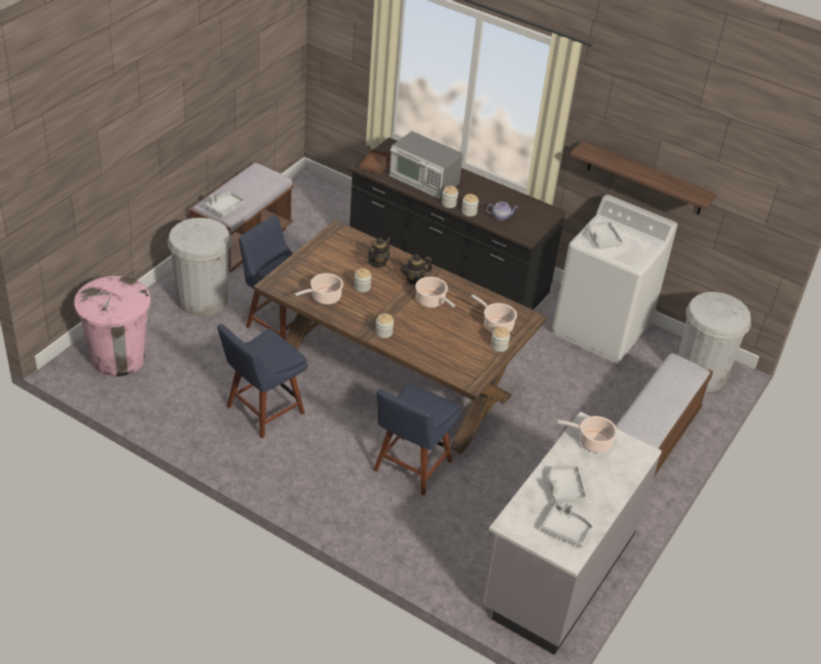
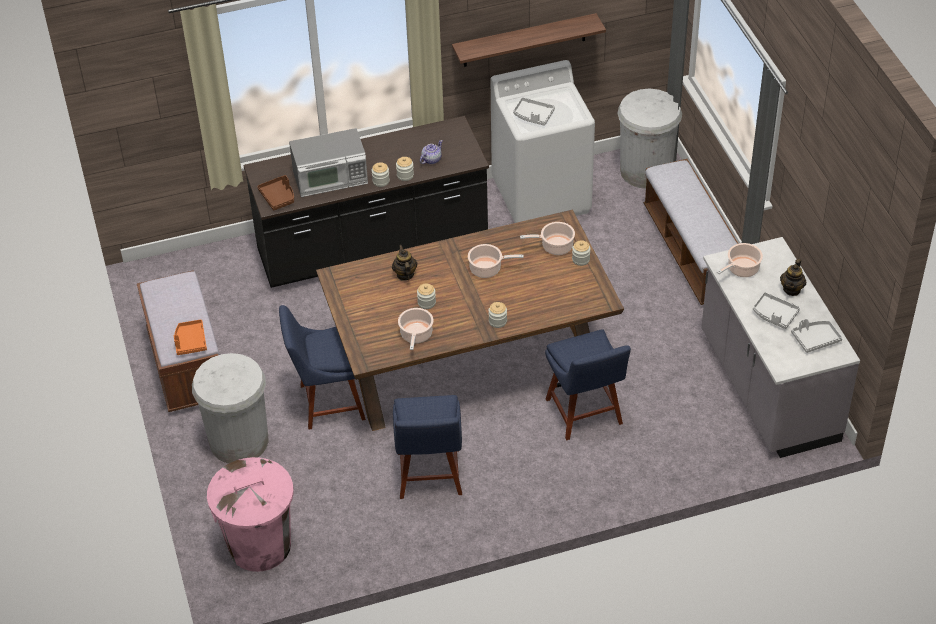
camera: 45 degrees left, 5 degrees up
(224, 208) = (190, 341): grey tray -> orange tray
(414, 279) = (449, 263): teapot -> teapot (792, 289)

